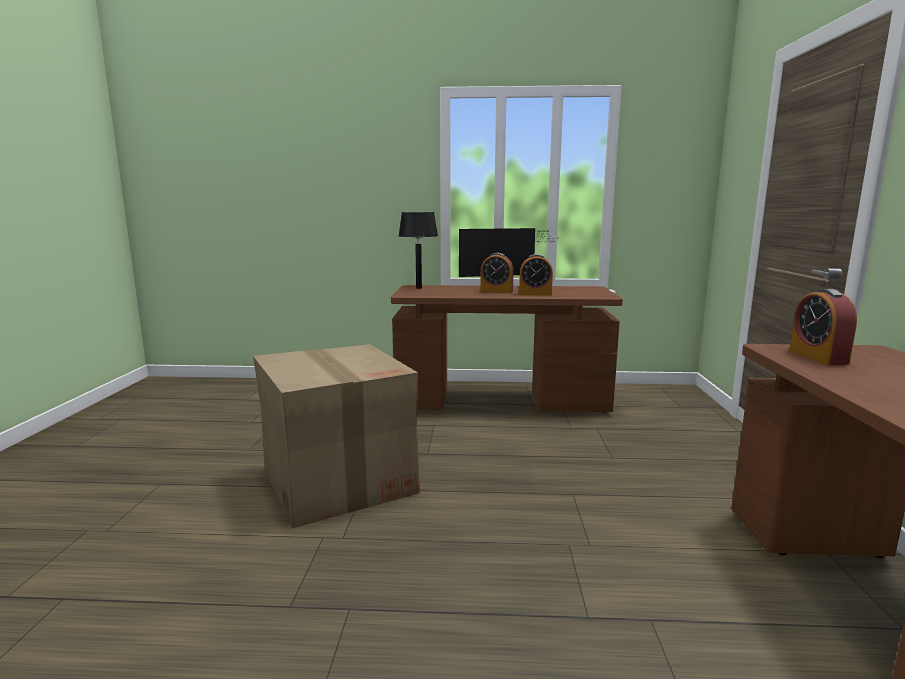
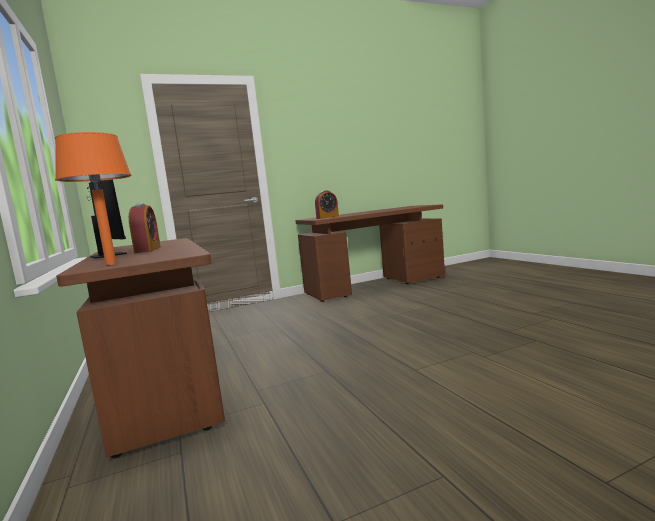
camera: 115 degrees left, 5 degrees down
(338, 480) = (419, 383): cardboard box -> none
(419, 288) = (111, 264): black table lamp -> orange table lamp
(535, 294) = (165, 245): alarm clock -> none

